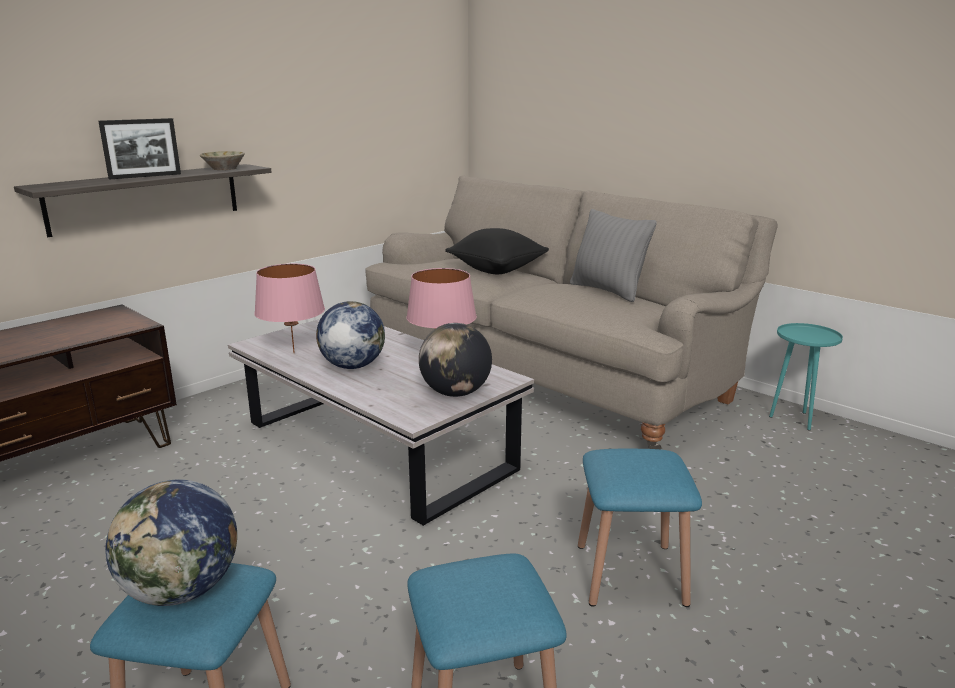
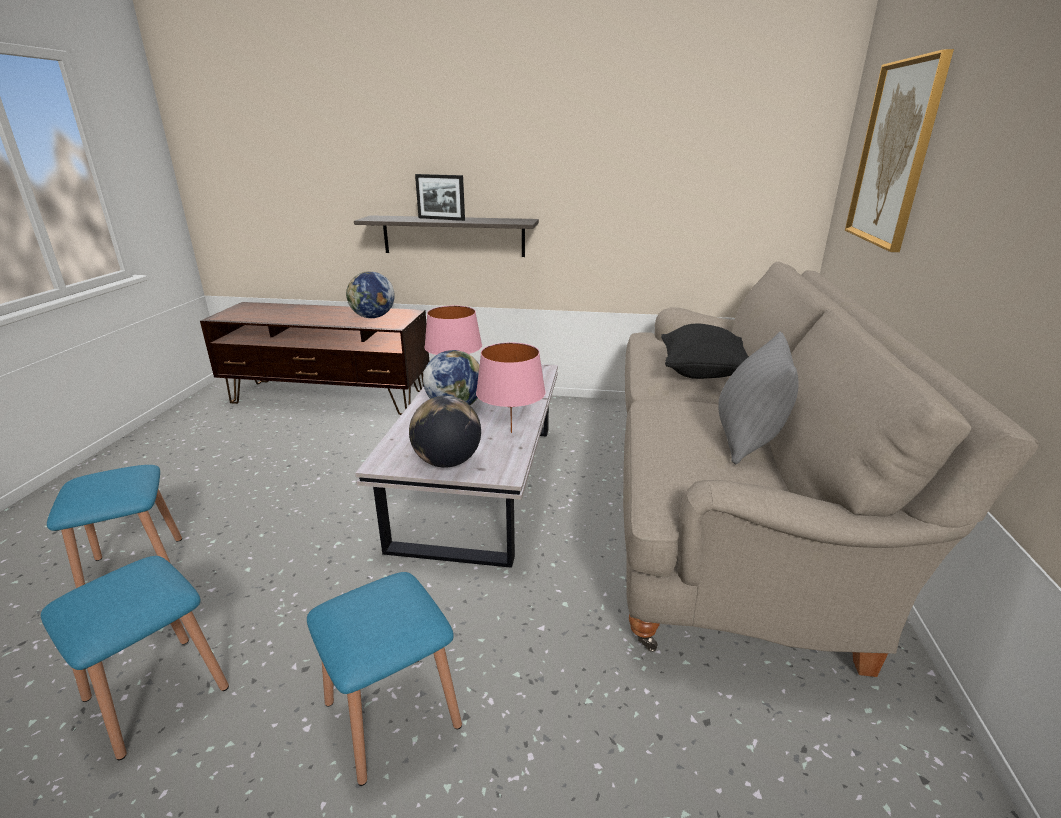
camera: 55 degrees right, 5 degrees up
(182, 591) = (102, 482): globe -> globe (373, 317)
(224, 169) = (503, 220): beige bowl -> none
(549, 82) = (894, 154): none -> picture
(794, 419) = (925, 771): turquoise side table -> none

